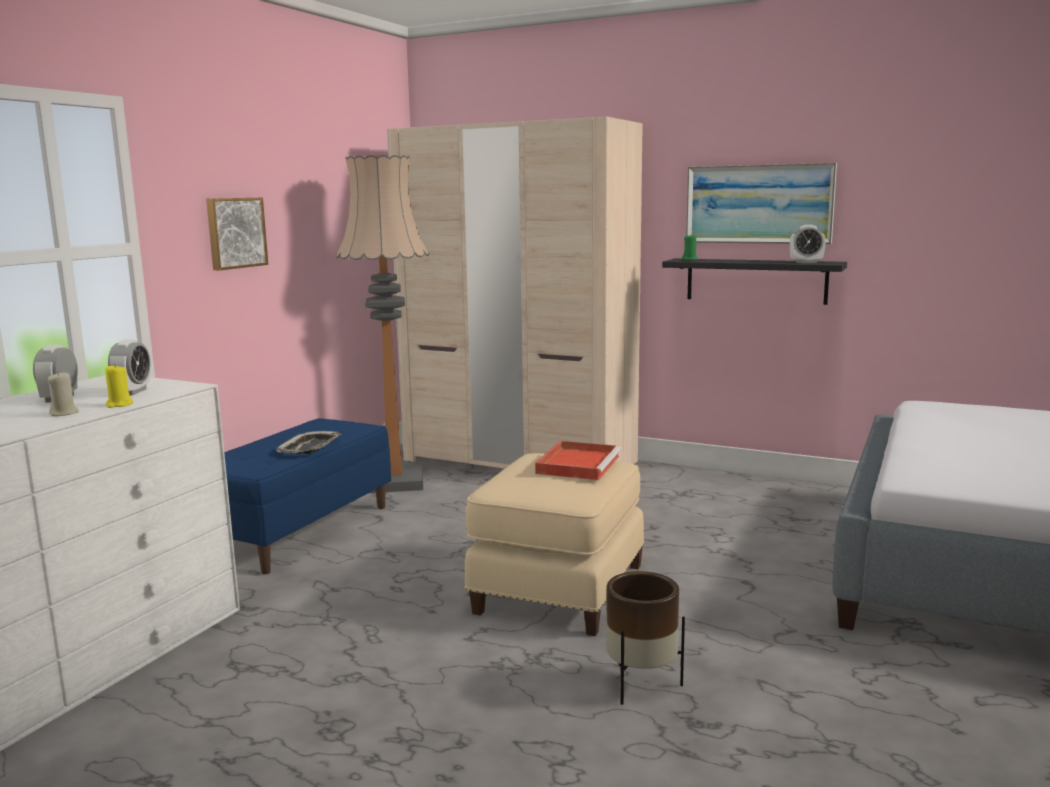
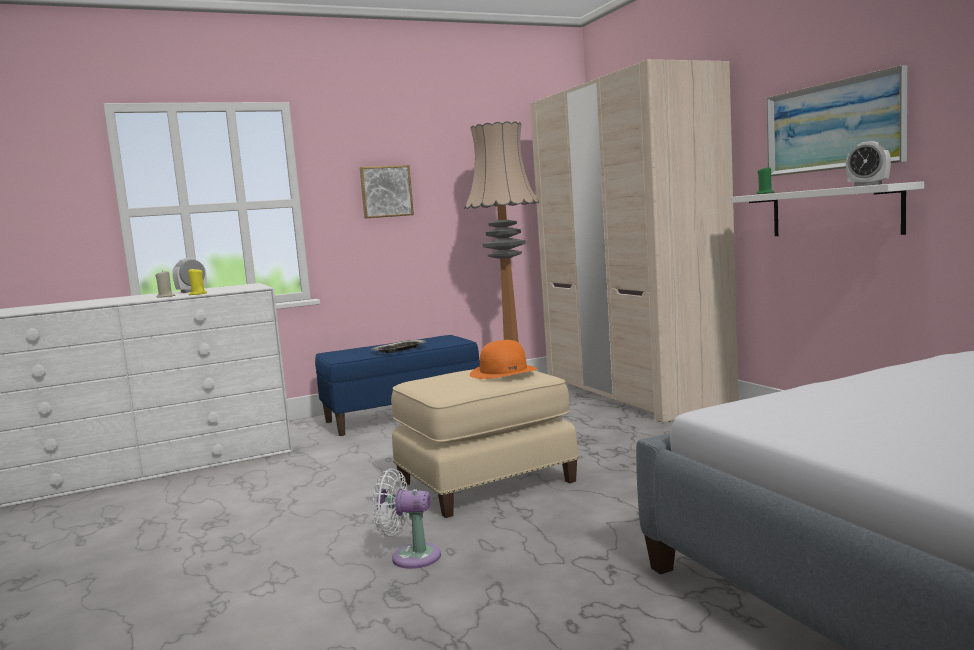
camera: 40 degrees right, 5 degrees down
(133, 392) = (227, 289): alarm clock -> none
(578, 464) = (503, 372): red tray -> orange hat
(641, 685) = (410, 556): brown planter -> white fan
(756, 281) = (834, 212): black shelf -> white shelf

